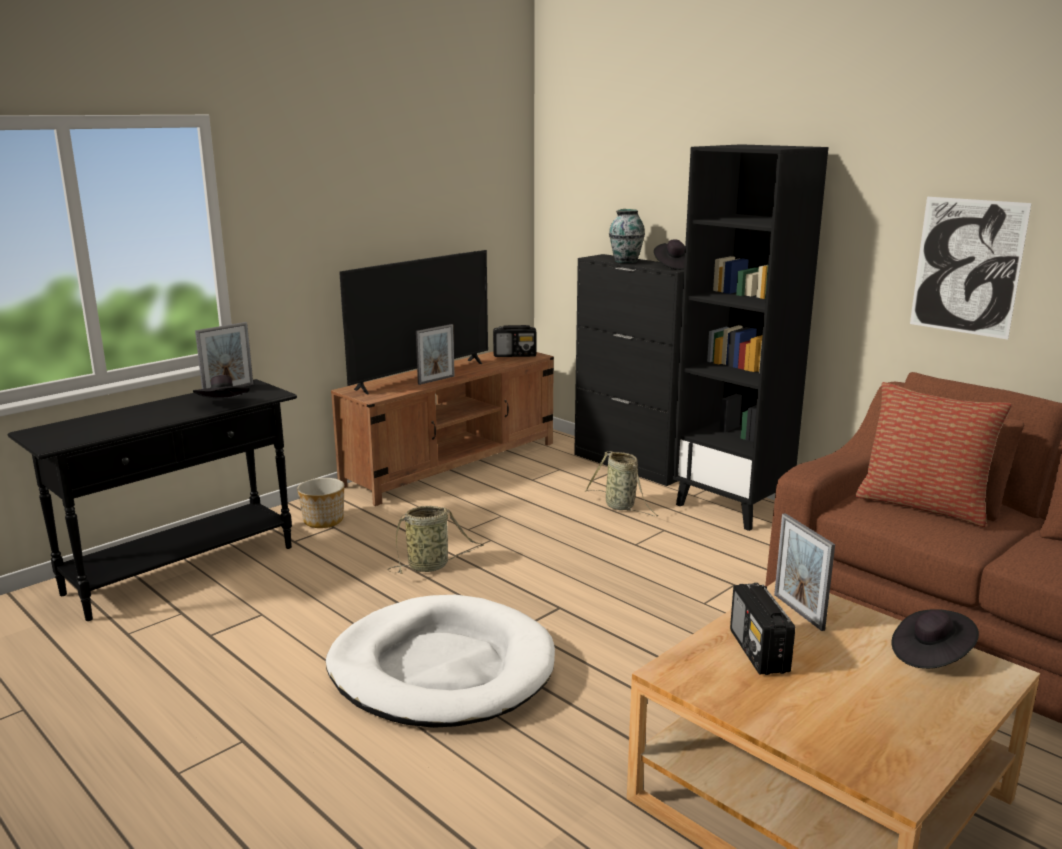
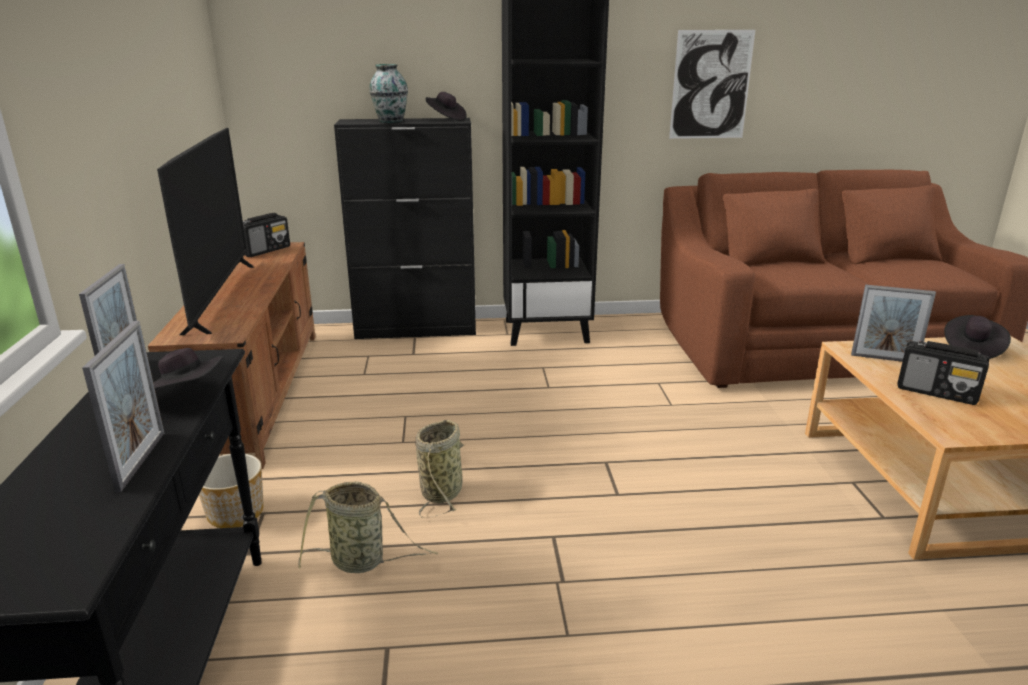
camera: 50 degrees left, 5 degrees up
(436, 380) = (250, 295): picture frame -> picture frame (141, 460)
(442, 668) = (642, 566): white dog bed -> none
(622, 507) = (479, 364): basket -> basket (362, 561)
(923, 505) = (787, 266): pillow -> none

